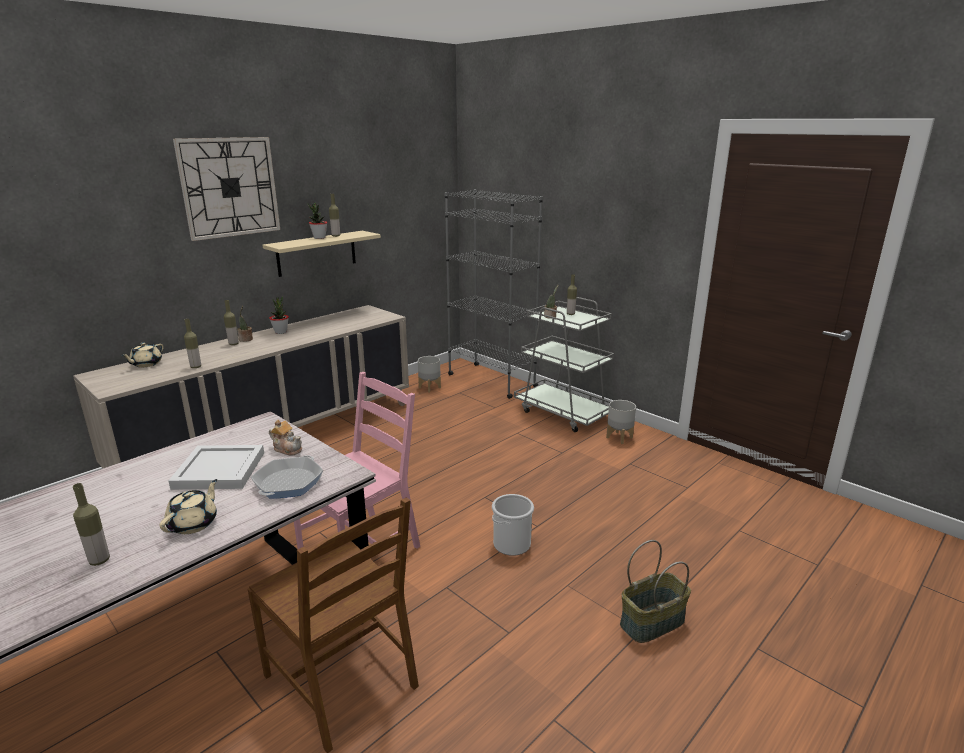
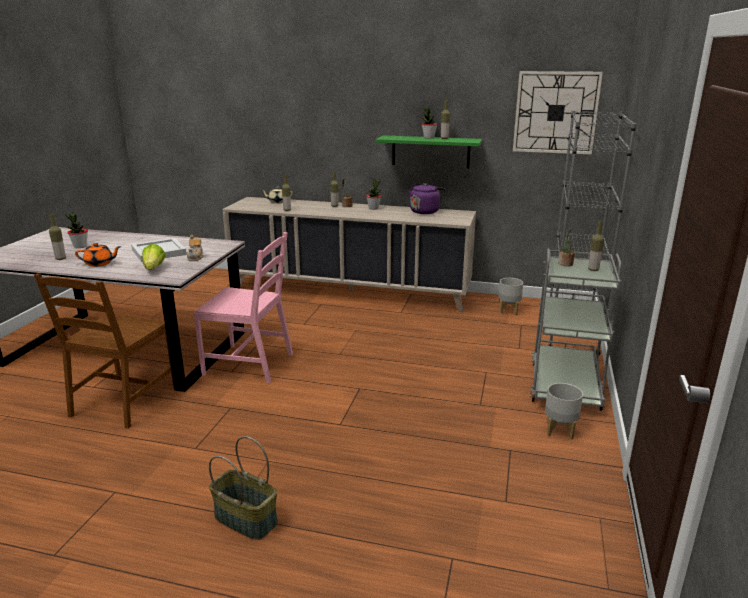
camera: 60 degrees right, 0 degrees up
(59, 535) = (80, 246): none -> potted plant
(194, 523) = (100, 263): beige teapot -> orange teapot
(229, 187) = (362, 86): wall clock -> wall clock (555, 112)
(288, 483) = (154, 268): frying pan -> lettuce
(317, 253) = (430, 151): beige shelf -> green shelf
(334, 318) = (425, 211): none -> purple kettle
(512, 544) = (304, 419): bucket -> none

